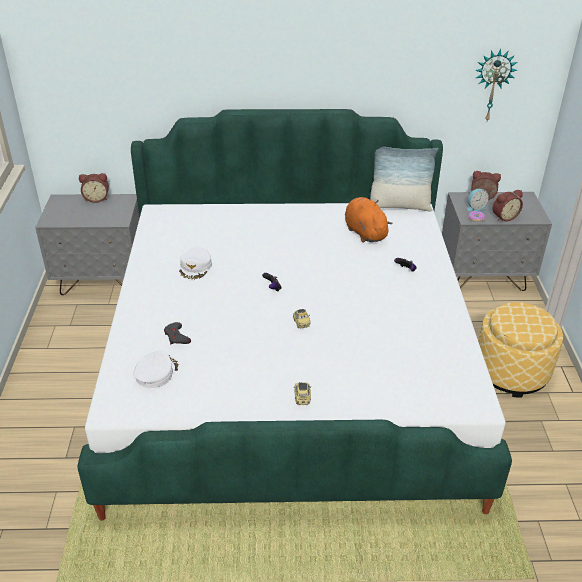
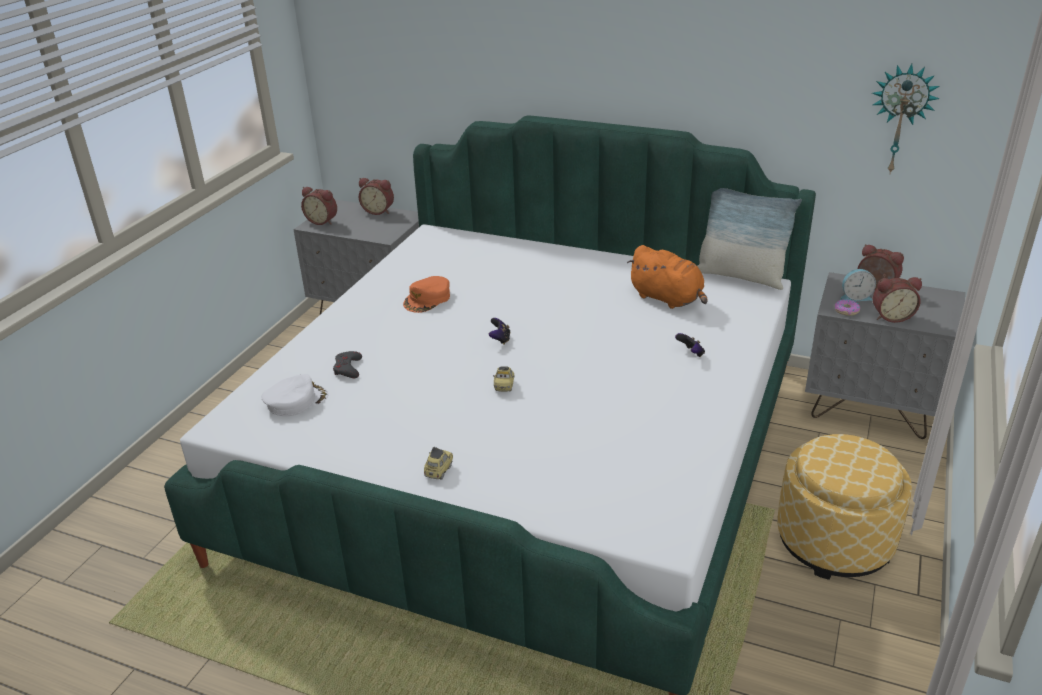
camera: 25 degrees right, 5 degrees down
(55, 215) = (322, 221): none -> alarm clock
(195, 267) = (427, 299): white cap -> orange cap
(364, 232) = (668, 299): orange plush toy -> orange plush toy turned 135 degrees clockwise

